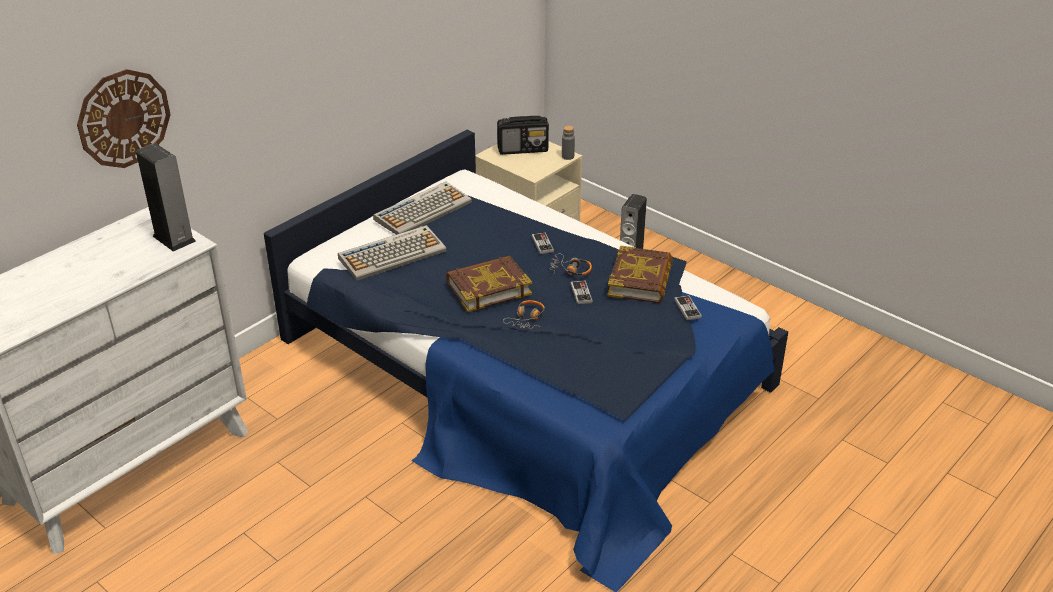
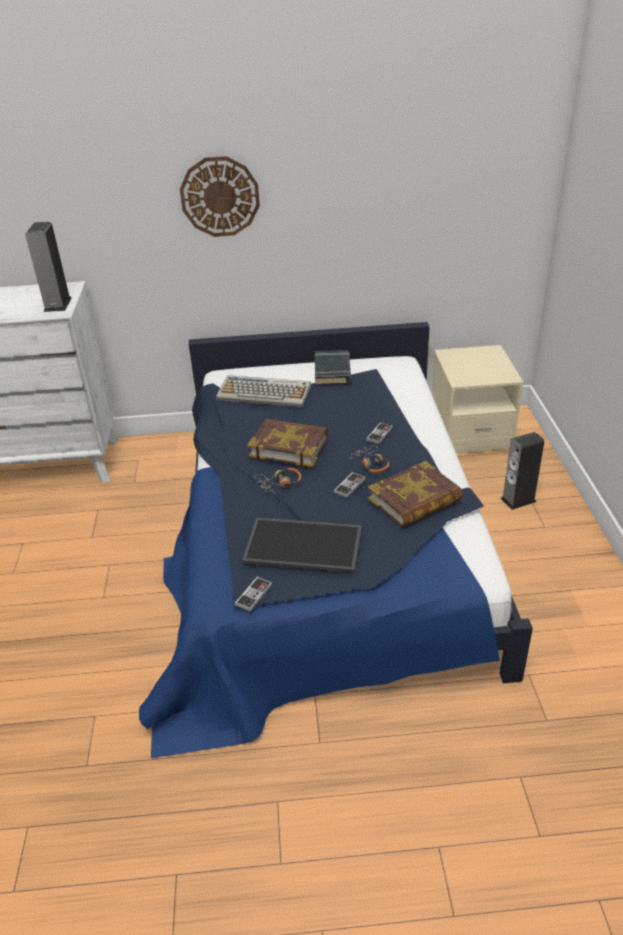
camera: 45 degrees right, 0 degrees up
(123, 118) = (62, 203): wall clock -> wall clock (220, 197)
(423, 210) = (332, 372): keyboard -> black book
(523, 149) = (479, 359): radio -> none
(568, 156) = (508, 378): grey bottle -> none
(611, 350) = (304, 544): none -> tray
(687, 309) = (422, 546): game controller -> game controller (254, 595)

